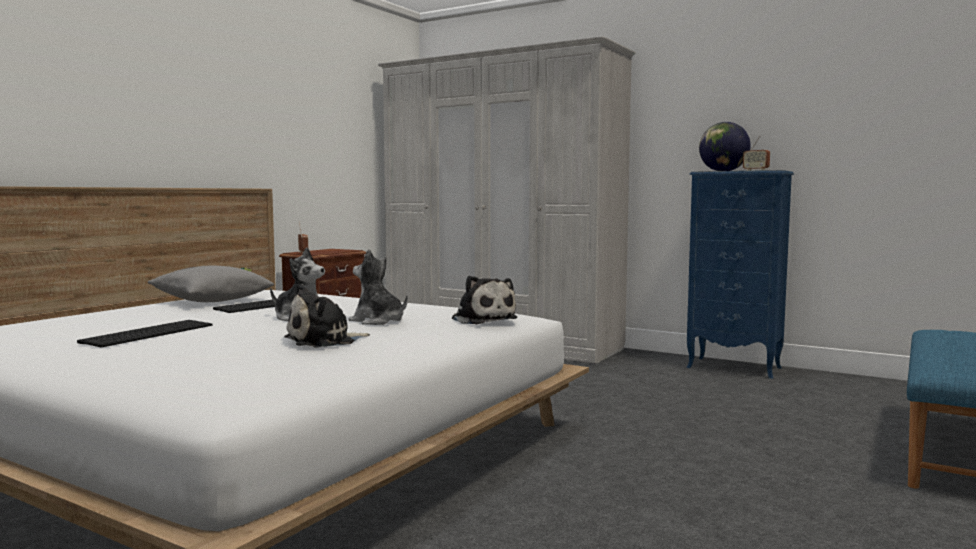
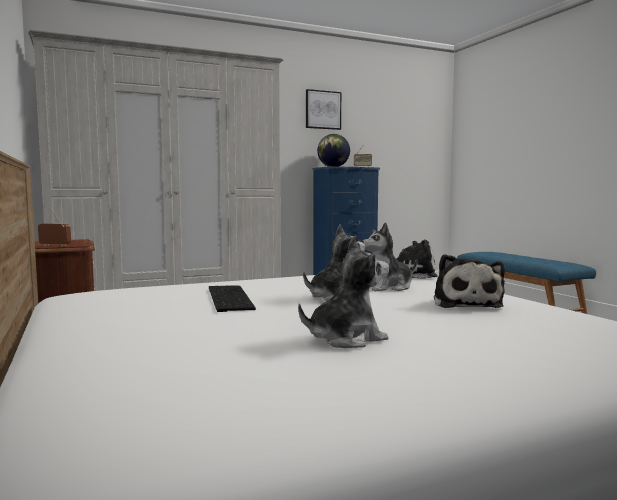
camera: 55 degrees left, 0 degrees up
(148, 333) = (346, 339): keyboard -> plush toy
(212, 300) = (137, 308): grey pillow -> none
(729, 86) = (323, 110): none -> picture

